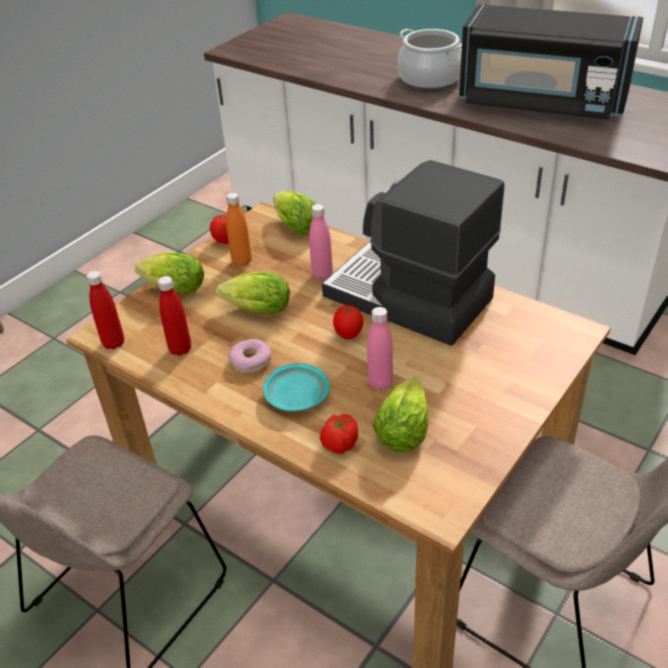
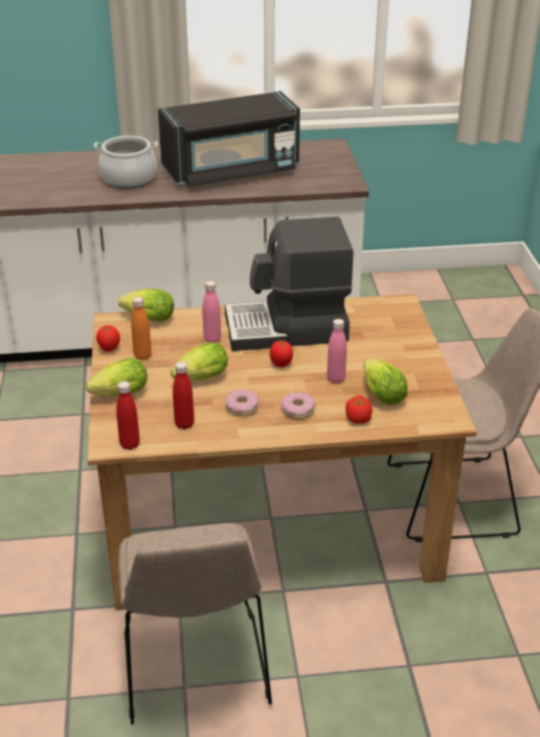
camera: 45 degrees left, 5 degrees down
(296, 396) = (298, 410): turquoise plate -> donut

